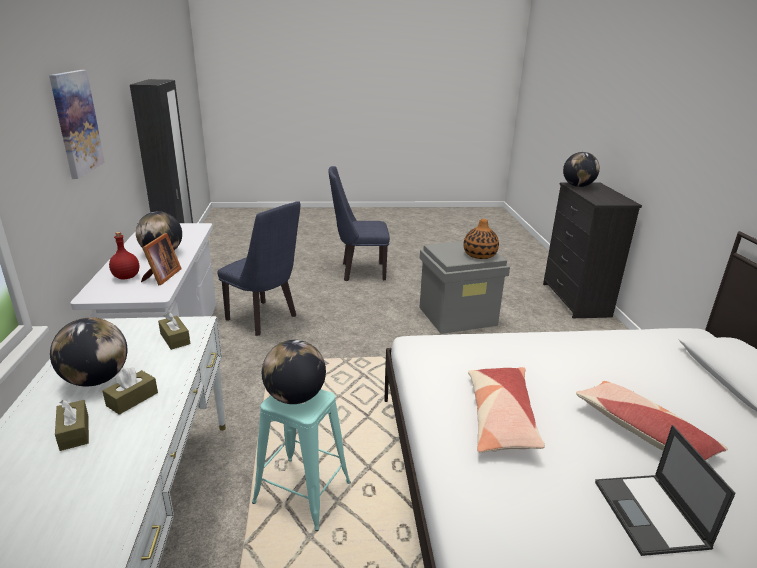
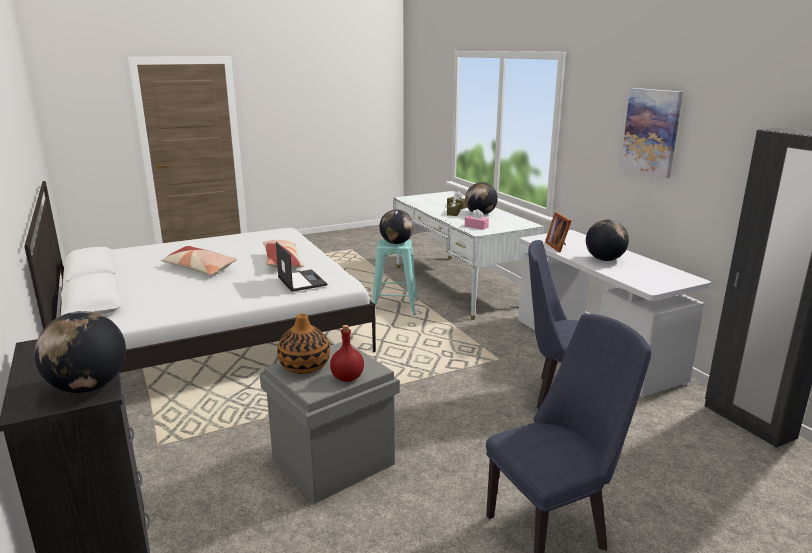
camera: 160 degrees right, 5 degrees down
(126, 277) = (580, 243): red bottle -> red bottle (347, 378)
(175, 339) = (476, 226): brown tissue box -> pink tissue box
(651, 515) = (218, 249): laptop -> laptop (301, 281)

